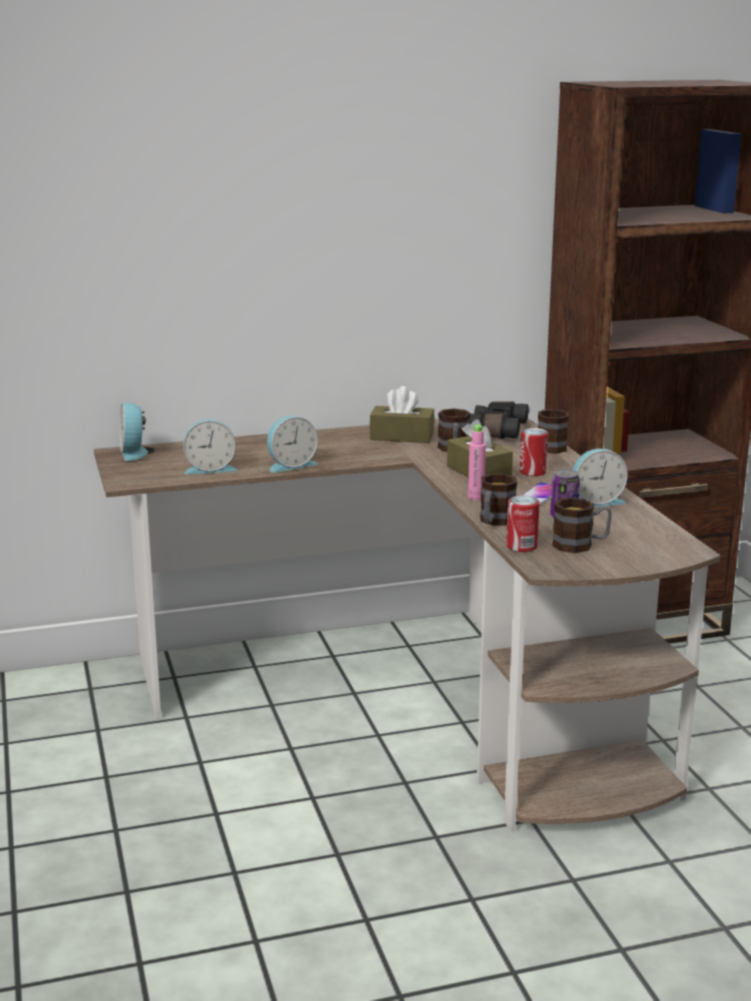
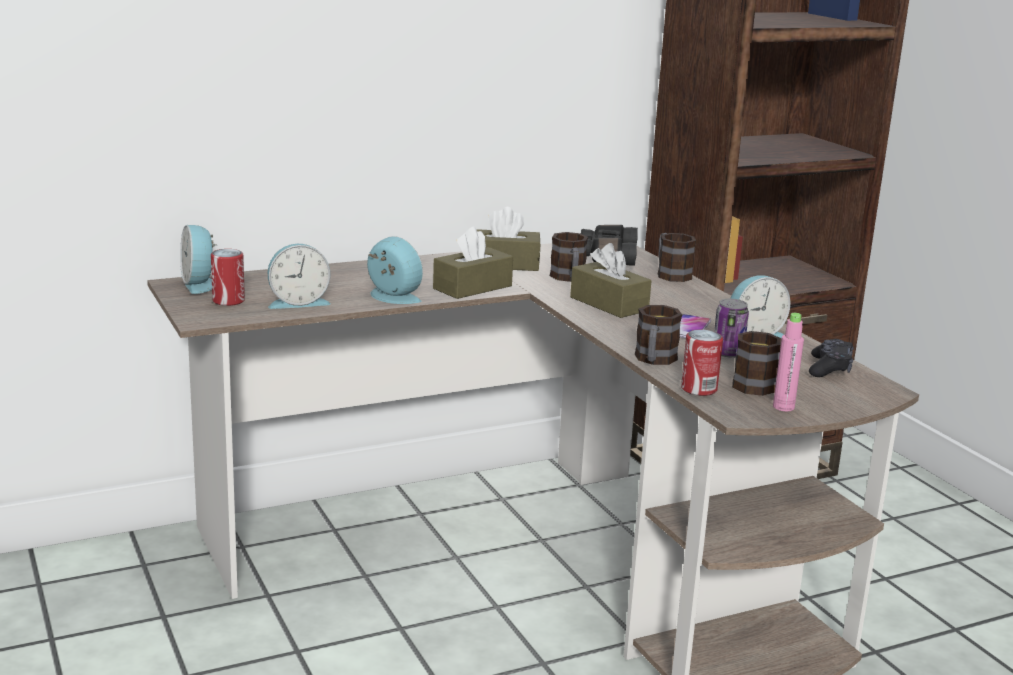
camera: 10 degrees left, 0 degrees up
(290, 465) = (391, 297): alarm clock -> alarm clock turned 105 degrees counterclockwise
(364, 457) = (472, 287): none -> brown tissue box
(476, 497) = (619, 332): pink bottle -> pink bottle (783, 407)
(532, 472) = (668, 303): can -> can (228, 301)
(650, 531) = (830, 368): none -> black game controller

